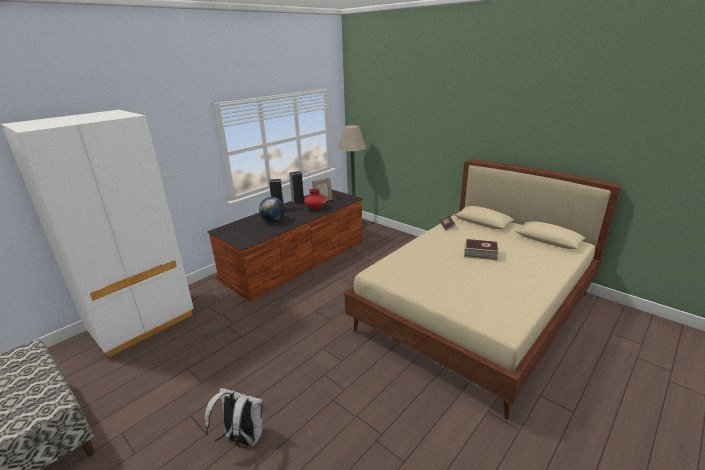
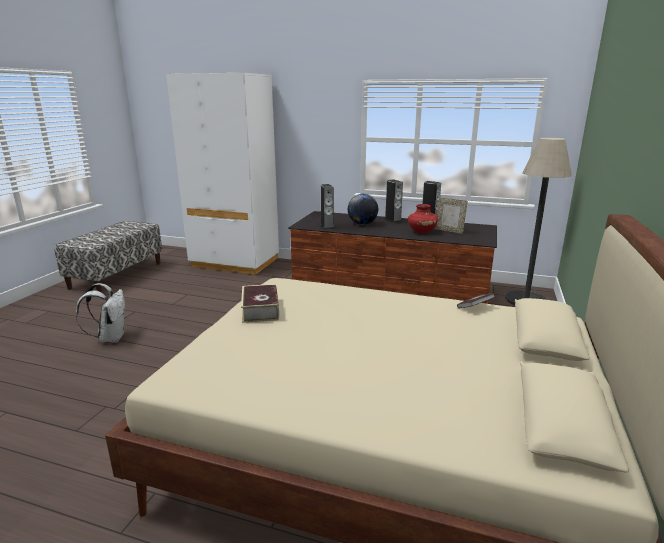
camera: 65 degrees right, 5 degrees down
(263, 234) = (327, 227): none -> speaker
(480, 253) = (396, 342): book -> book (260, 309)

